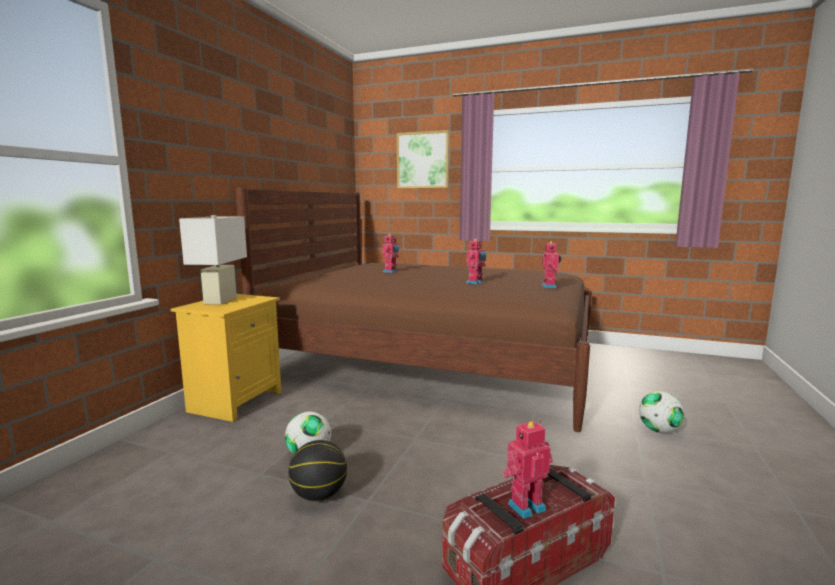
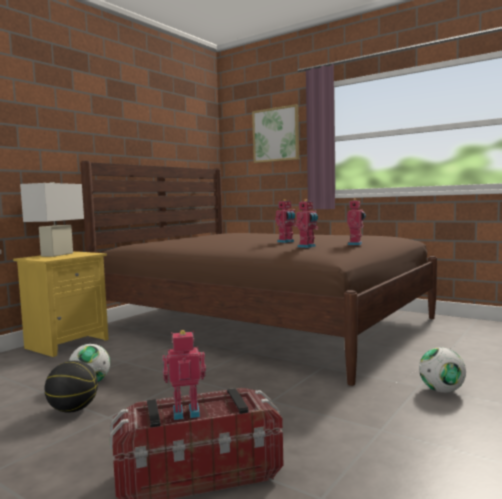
camera: 15 degrees right, 5 degrees down
(391, 271) = (226, 236): toy robot -> toy robot (307, 247)

